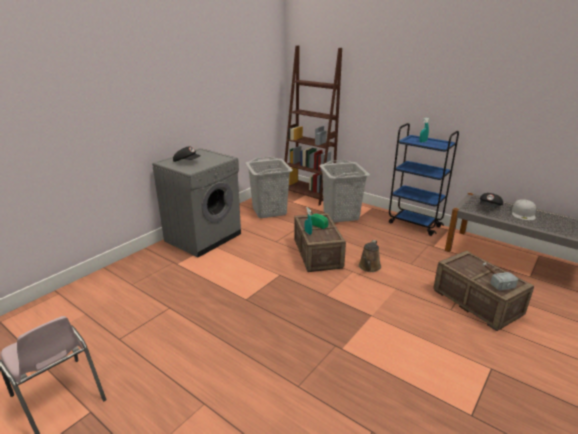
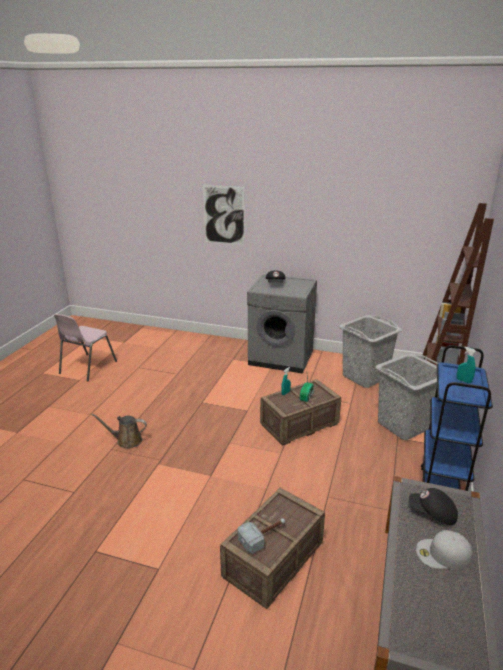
camera: 70 degrees right, 0 degrees up
(91, 105) = (224, 215): none -> picture
(369, 267) = (296, 463): brown watering can -> brown watering can (126, 441)

